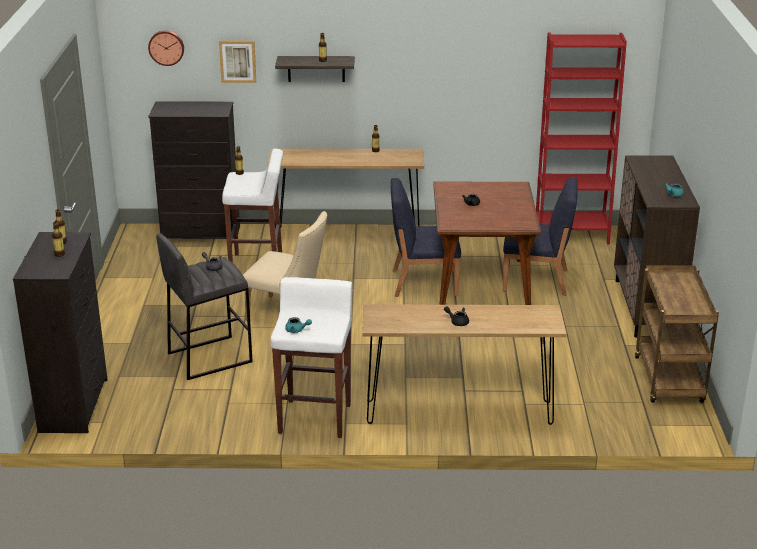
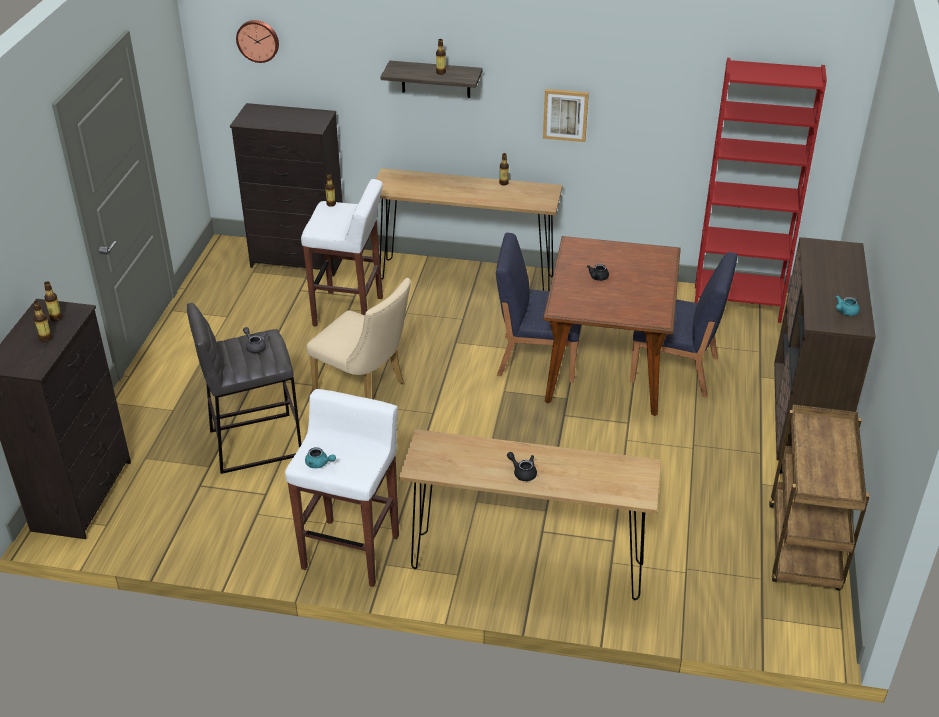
camera: 10 degrees right, 10 degrees up
(237, 61) = (342, 63): picture -> picture (565, 114)

